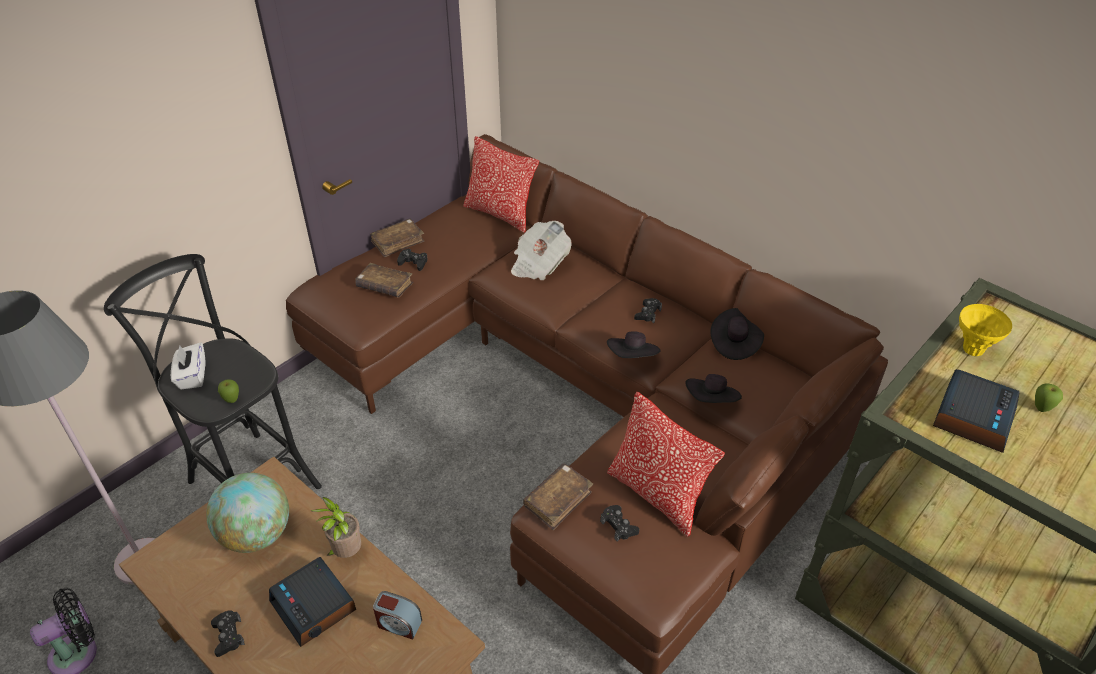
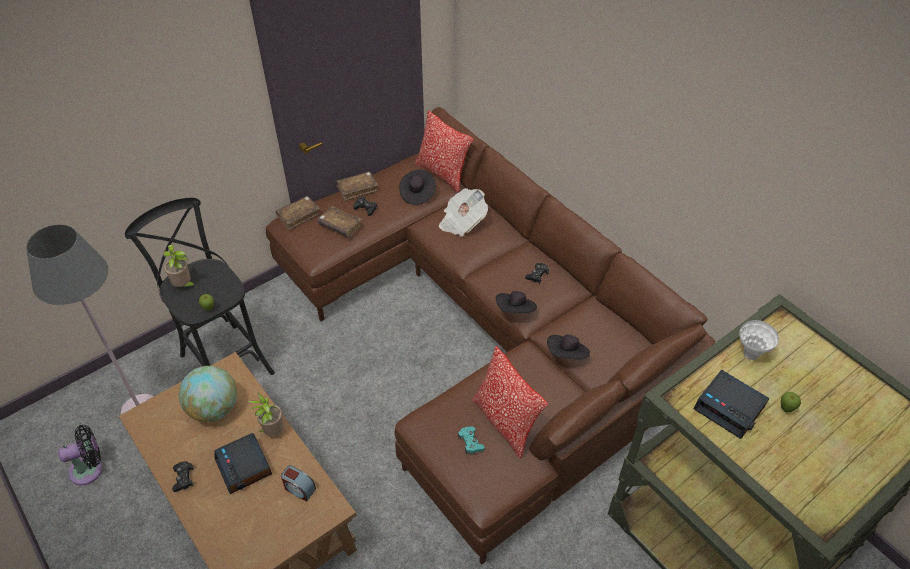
camera: 10 degrees right, 5 degrees up
(192, 376) = (184, 286): white tissue box -> potted plant
(558, 500) = (431, 416): brown book -> brown book (298, 216)
(619, 526) = (470, 442): black game controller -> turquoise game controller
(734, 343) = (598, 309): black hat -> black hat (417, 193)
(972, 350) = (750, 354): yellow vase -> white vase
(973, 416) = (730, 408): alarm clock -> alarm clock turned 90 degrees clockwise

